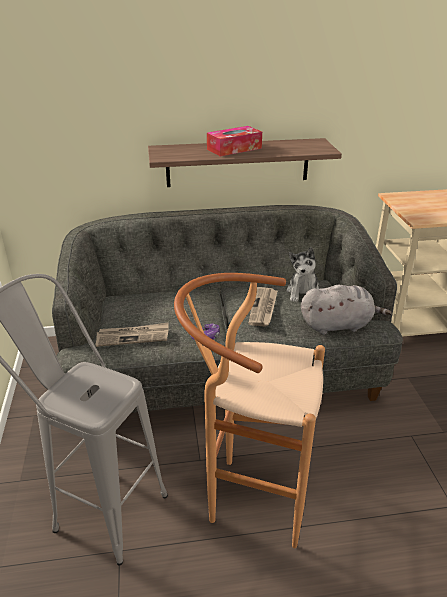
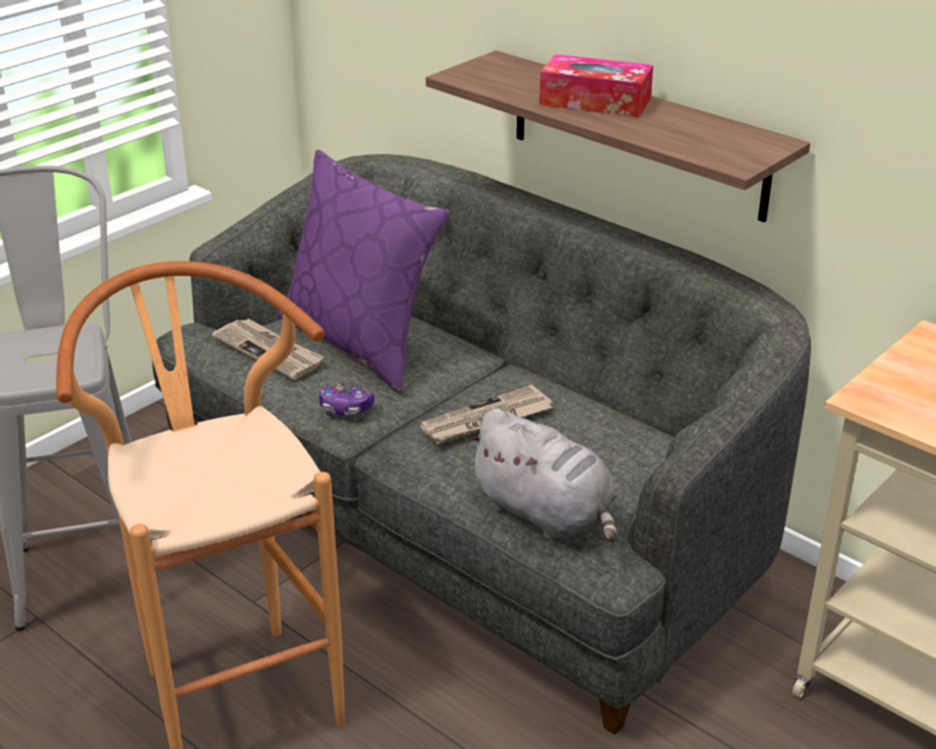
camera: 50 degrees right, 0 degrees up
(160, 310) = (361, 341): none -> purple pillow
(303, 292) = (597, 438): plush toy -> none

